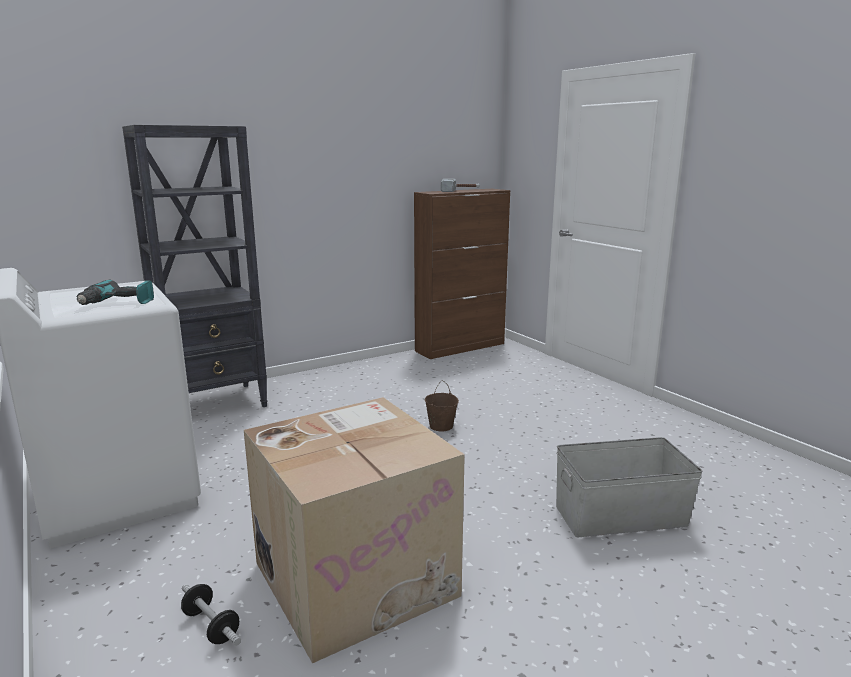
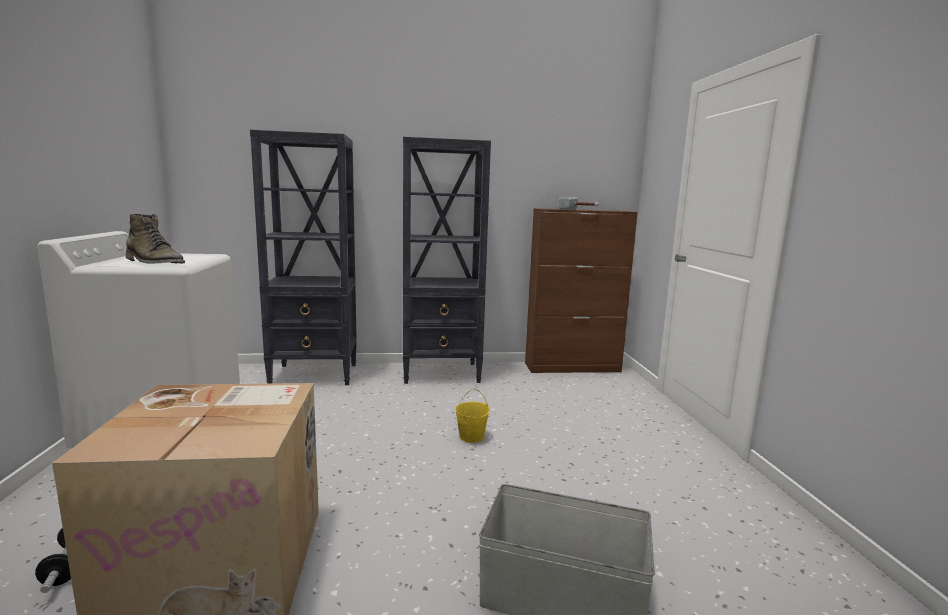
camera: 25 degrees right, 5 degrees down
(118, 303) = (155, 263): power drill -> green boot
(348, 375) = (442, 373): none -> black bookcase
(440, 426) = (471, 437): brown bucket -> yellow bucket

